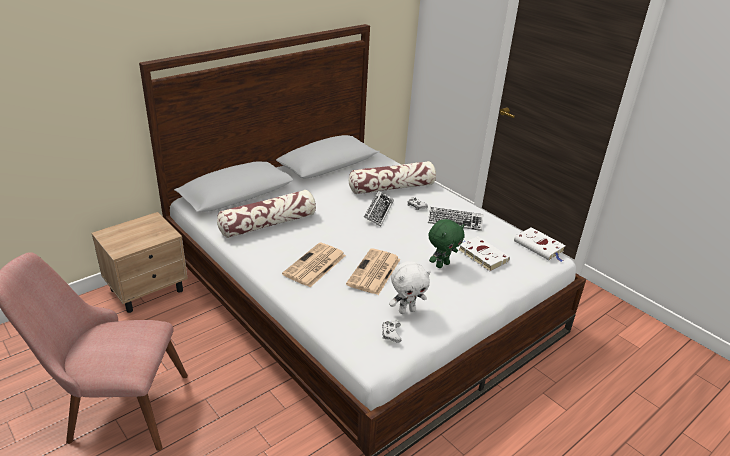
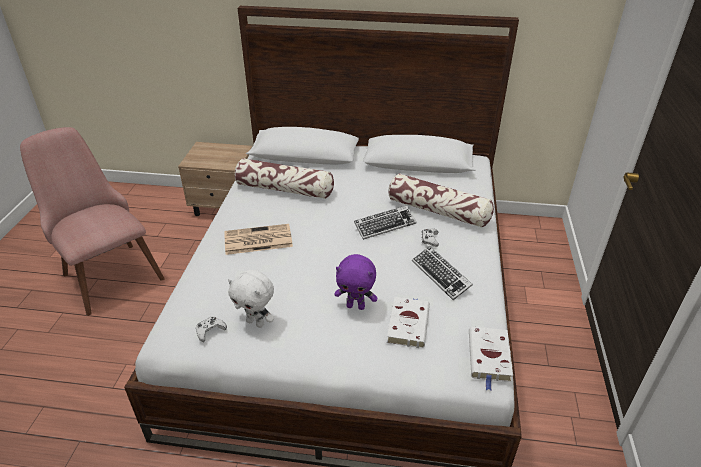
camera: 50 degrees right, 5 degrees up
(374, 272) = (284, 274): newspaper -> none
(442, 264) = (356, 306): green plush toy -> purple plush toy

